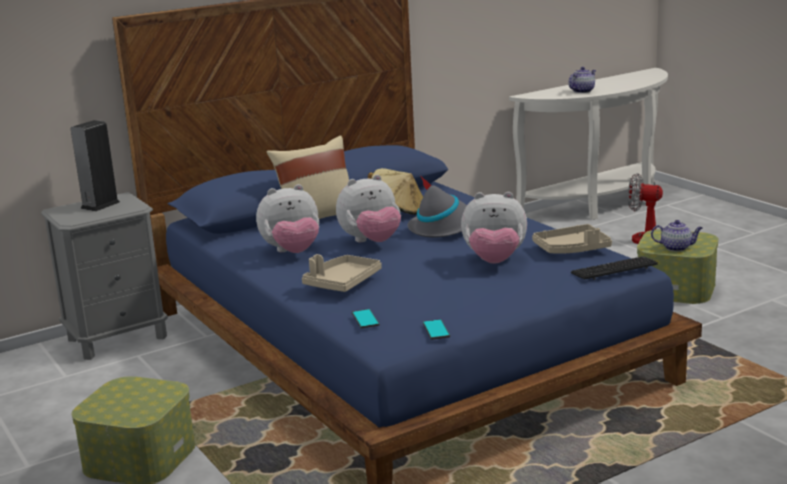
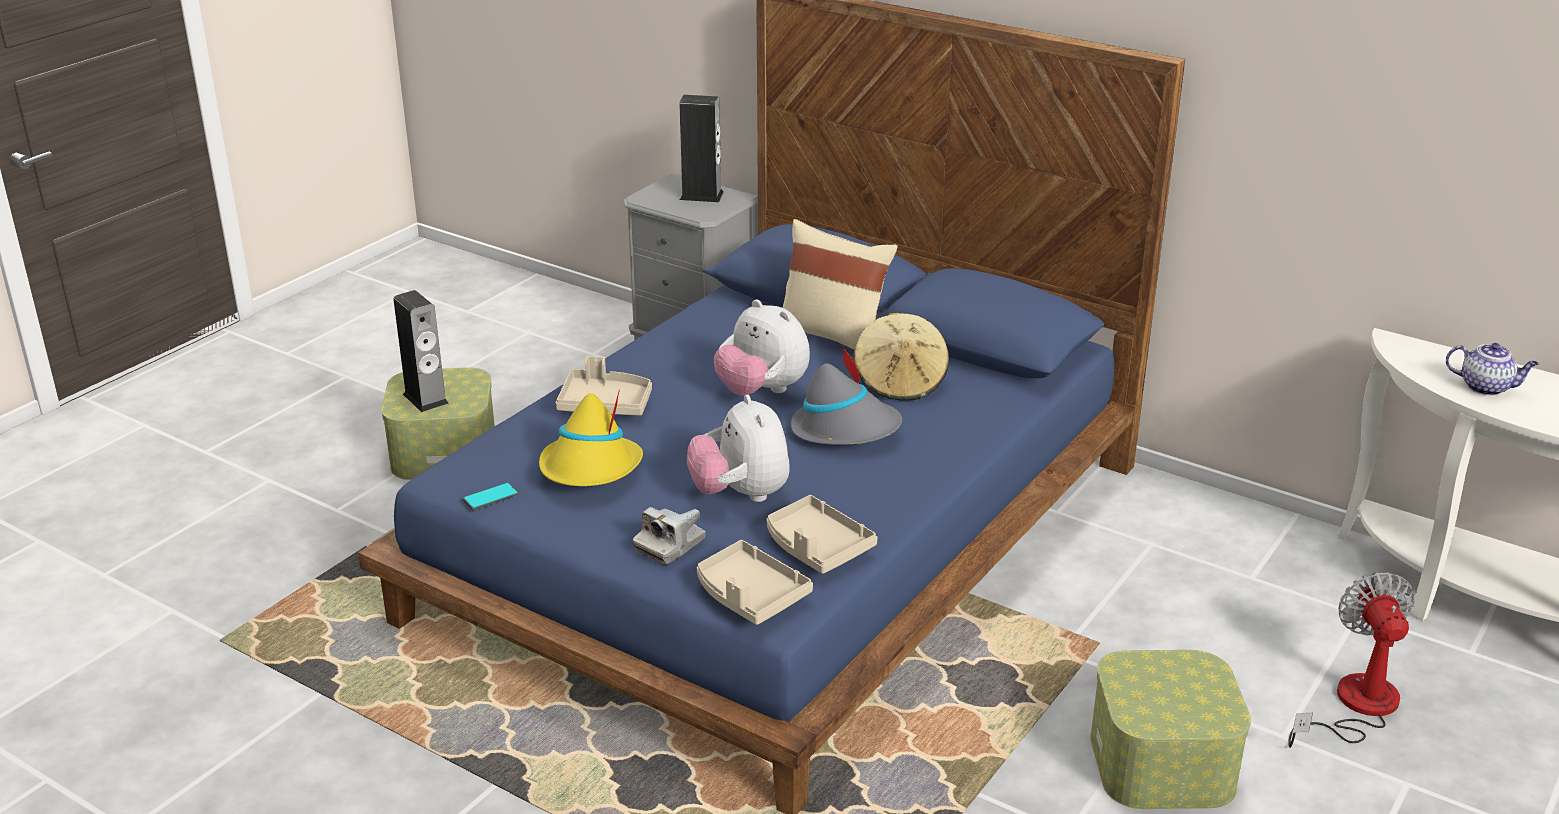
camera: 65 degrees right, 10 degrees up
(135, 406) = (425, 399): none -> speaker
(292, 252) = (703, 350): plush toy -> none
(365, 319) = (499, 444): phone -> none
(432, 293) = (590, 469): none -> yellow hat
(543, 283) = (670, 545): none -> camera
(614, 270) = (749, 595): keyboard -> beige tray
(676, 247) = (1143, 694): teapot -> none

